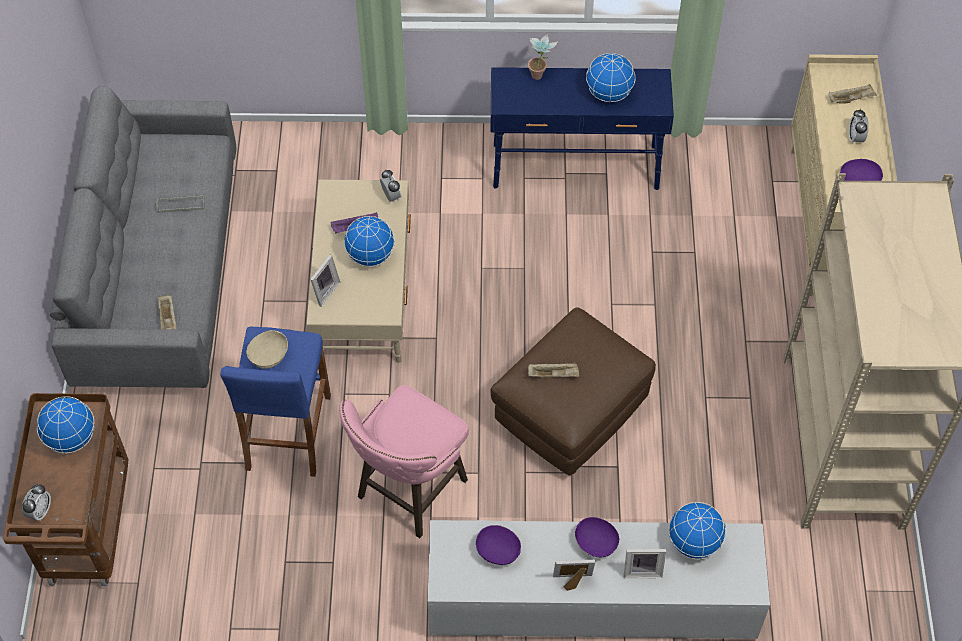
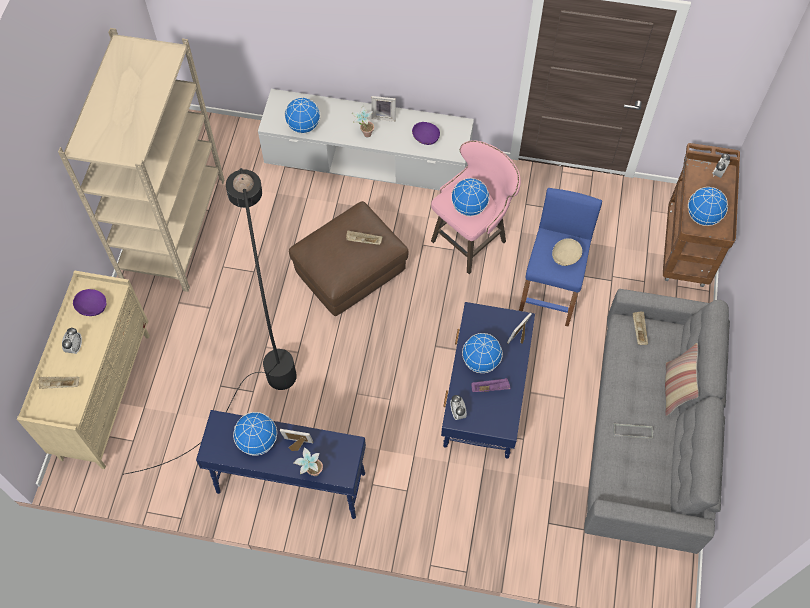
camera: 170 degrees left, 5 degrees up
(126, 259) = (674, 390): none -> pillow
(363, 291) = (485, 393): beige coffee table -> blue coffee table
(411, 417) = (469, 207): none -> globe
(595, 544) = (364, 134): purple bowl -> potted plant
(642, 570) = (340, 116): picture frame -> picture frame (297, 445)
(662, 301) = (259, 348): none -> black floor lamp

